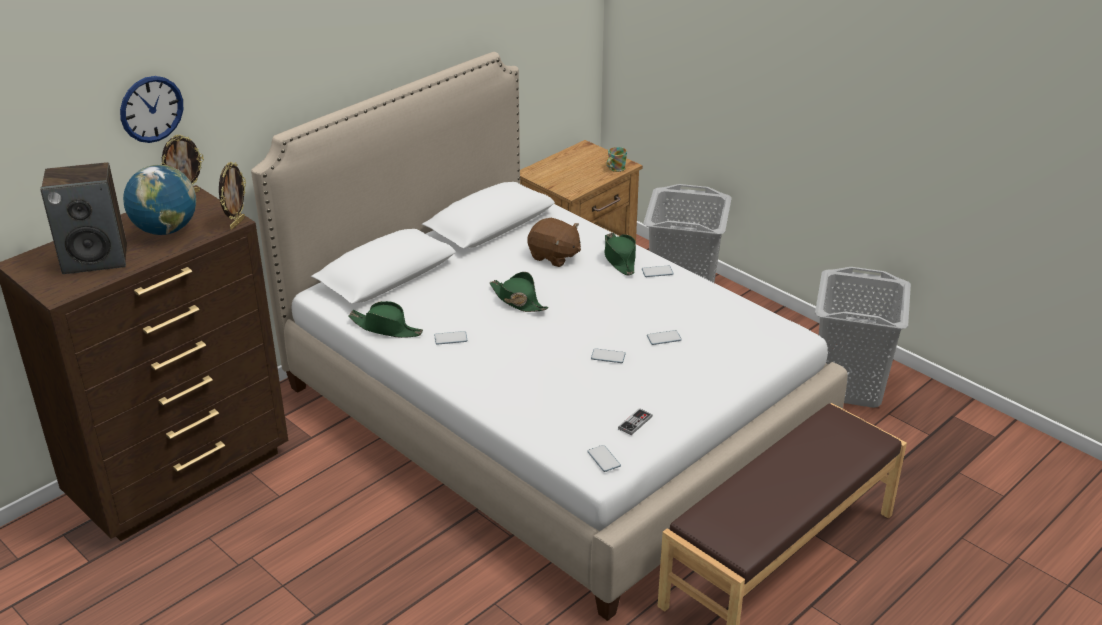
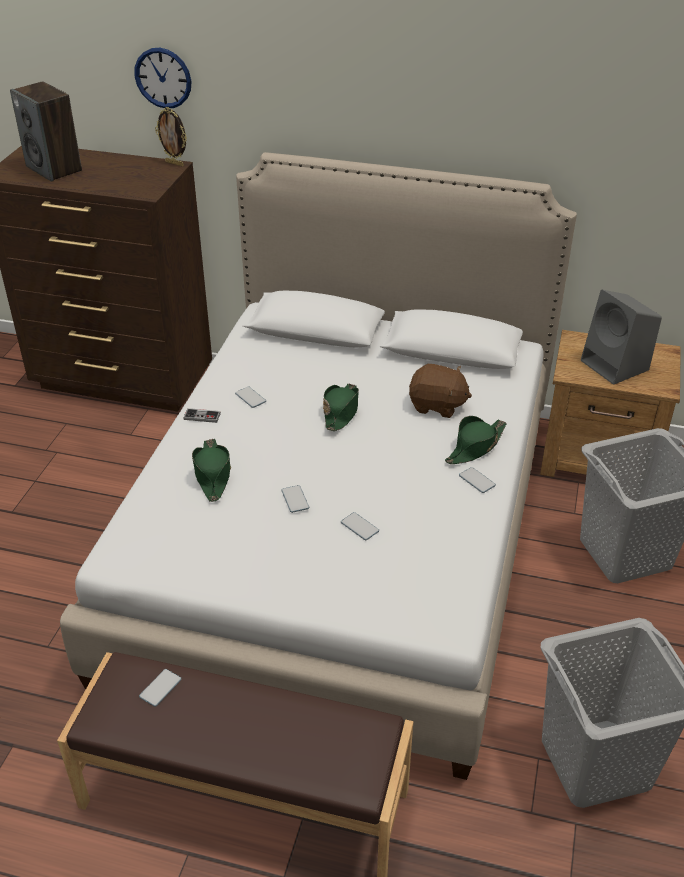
camera: 60 degrees right, 5 degrees up
(166, 230) = (114, 176): globe -> none
(237, 223) = (146, 196): picture frame -> none
(386, 328) = (238, 360): green hat -> green hat (212, 474)
(554, 256) = (437, 405): brown plush toy -> brown plush toy turned 75 degrees counterclockwise
(581, 171) = (616, 366): none -> grey speaker
(603, 459) = (129, 555): phone -> phone (160, 688)
(615, 169) = (647, 385): mug -> none
(635, 423) = (199, 556): game controller -> game controller (202, 416)

